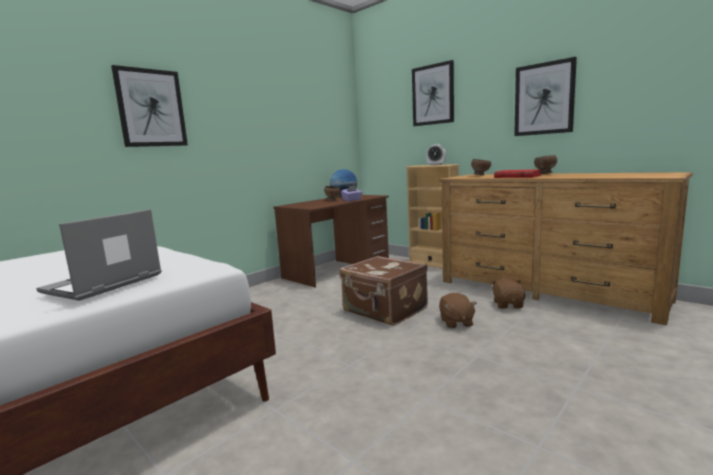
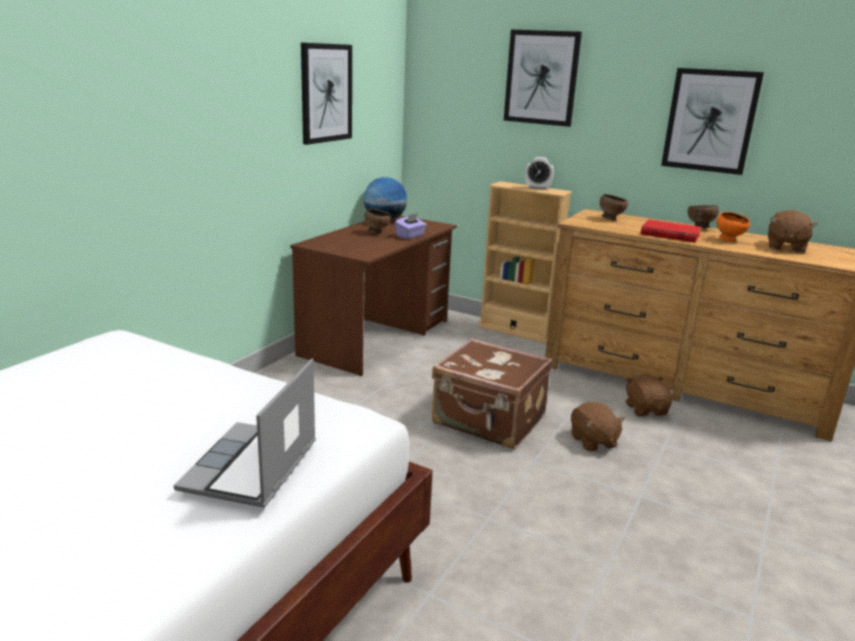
camera: 15 degrees left, 10 degrees up
(151, 108) = (128, 96): picture -> picture (326, 93)
(562, 175) = (729, 240): none -> orange bowl
(606, 175) = (785, 247): none -> brown plush toy

